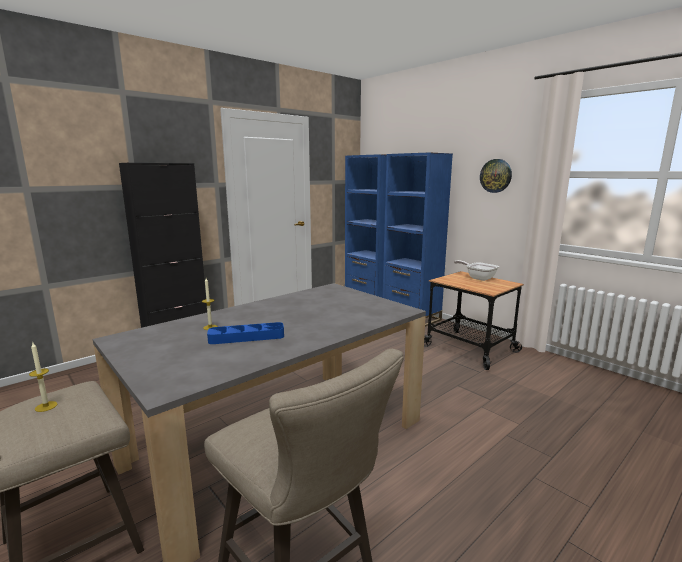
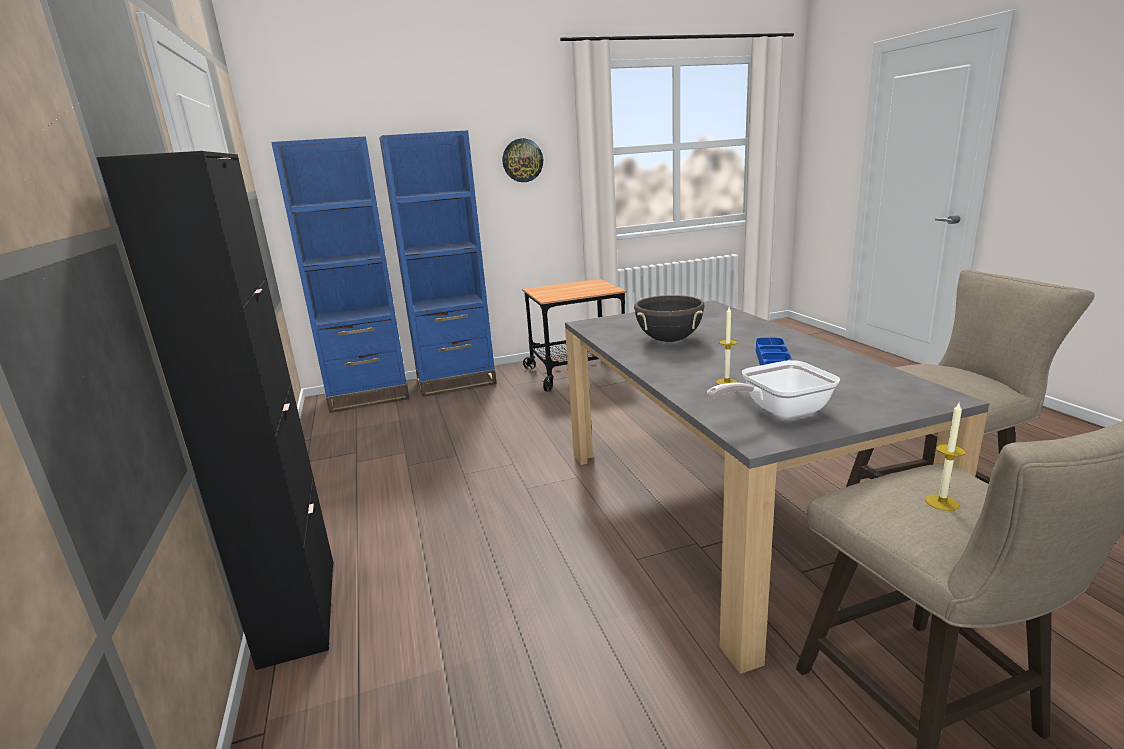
camera: 65 degrees left, 5 degrees up
(299, 308) = (669, 340): none -> black cooking pot
(478, 278) = (560, 287): frying pan -> frying pan (778, 412)

